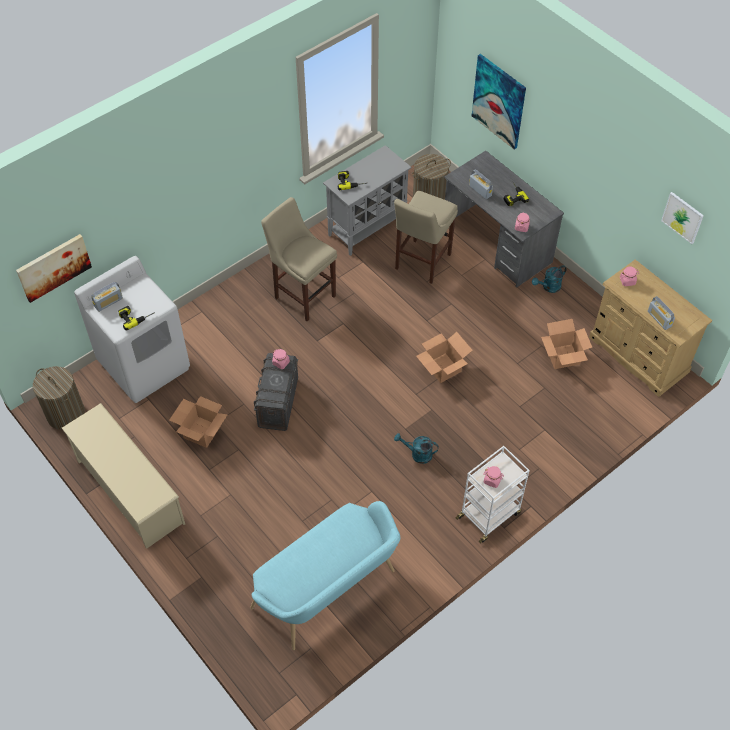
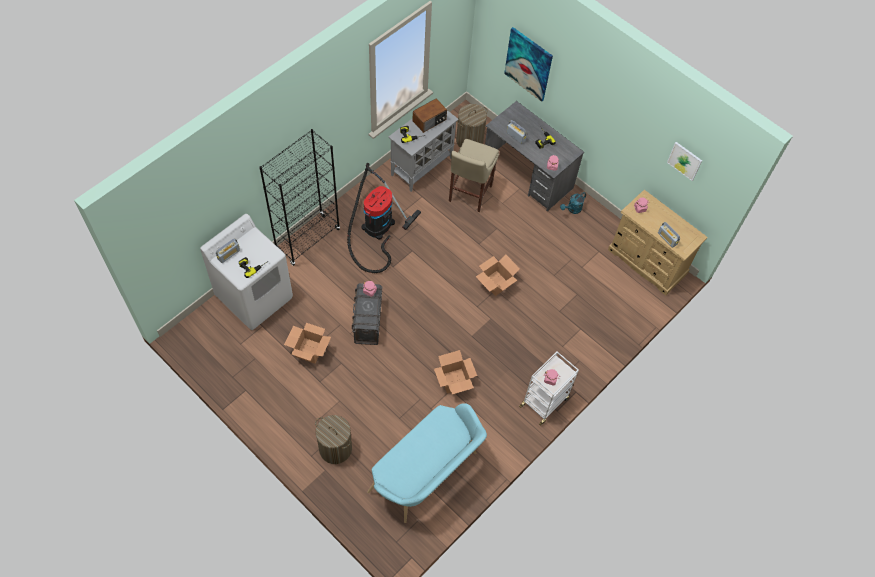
camera: 10 degrees left, 5 degrees up
(53, 267) = (185, 232): picture -> none
(65, 413) = (195, 343): laundry basket -> laundry basket (335, 448)
(129, 491) = (257, 405): beige shoe rack -> none
(218, 303) = (308, 239): none -> black bookcase
(303, 295) = (376, 228): beige stool -> vacuum cleaner
(375, 167) = (429, 121): none -> radio
(417, 454) = (483, 356): turquoise watering can -> none
(563, 356) = (589, 267): cardboard box -> cardboard box (454, 380)

